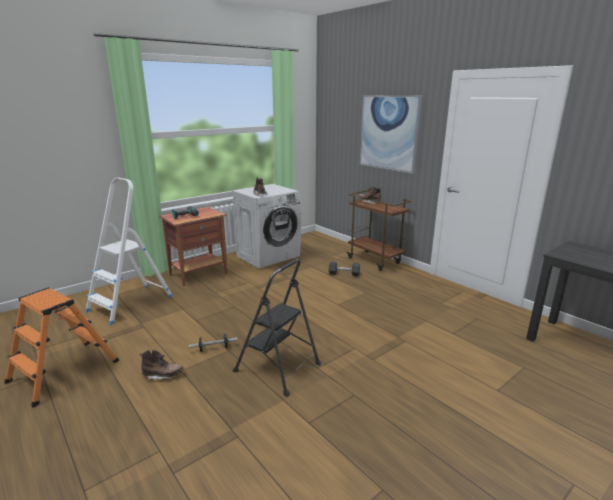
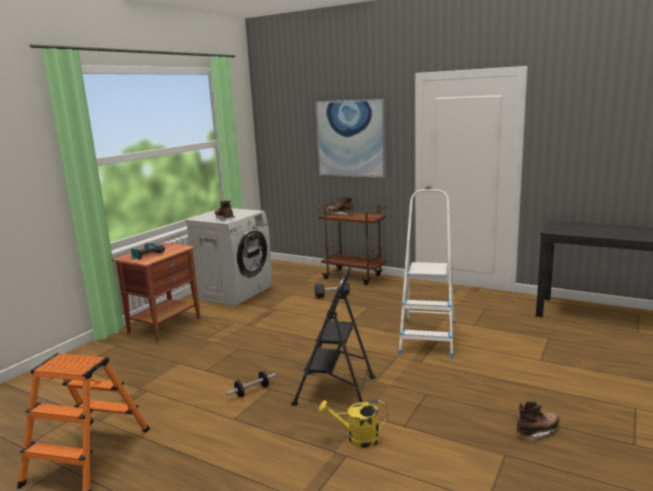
camera: 20 degrees left, 5 degrees down
(129, 304) = (105, 372): white step ladder -> white step ladder (428, 337)
(163, 376) = (218, 428): brown boot -> brown boot (537, 431)
(259, 421) = (357, 438): none -> yellow watering can

